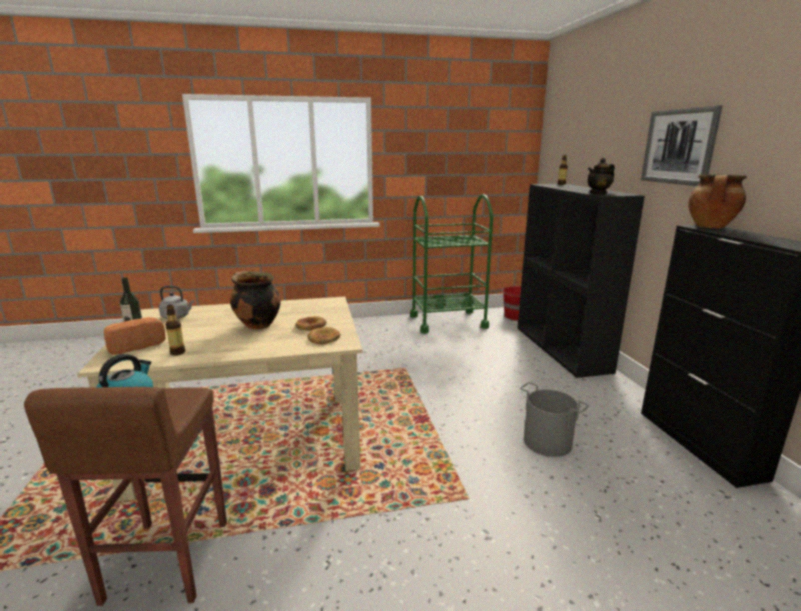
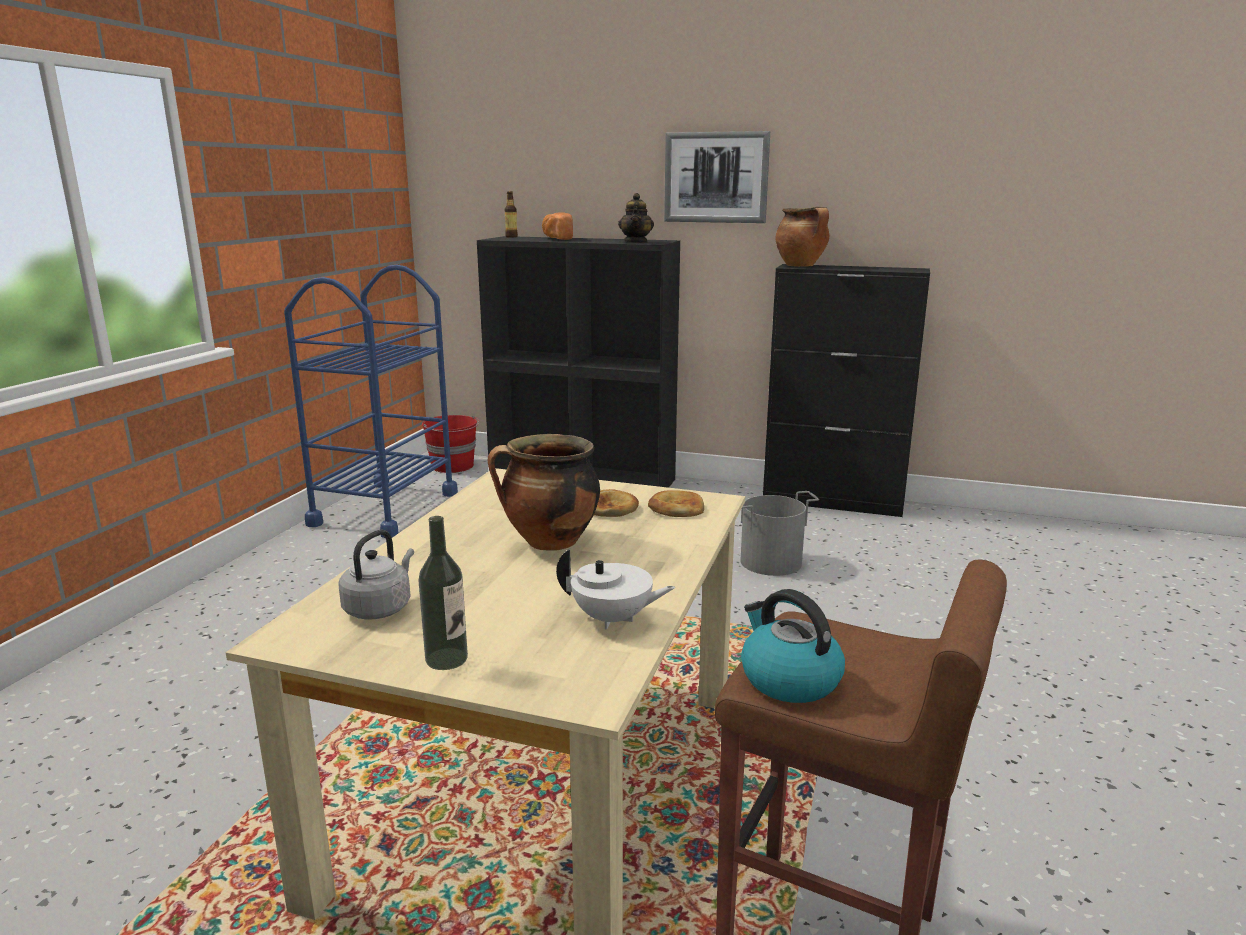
camera: 60 degrees left, 0 degrees up
(135, 345) = (517, 660): bread -> bread (556, 239)
(177, 352) = (613, 619): bottle -> white teapot
(448, 321) = (385, 509): green cart -> blue cart

